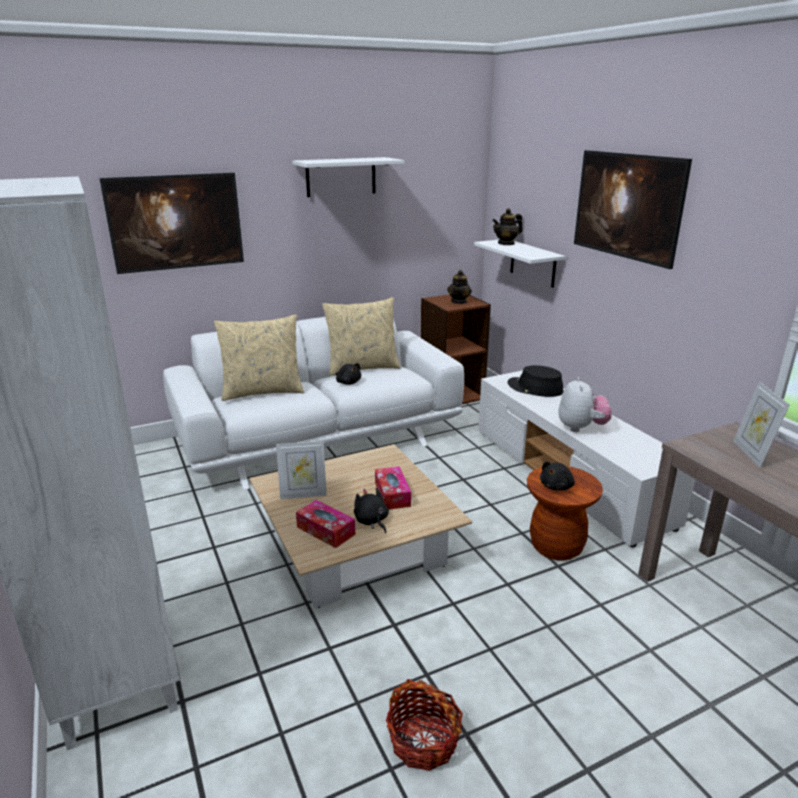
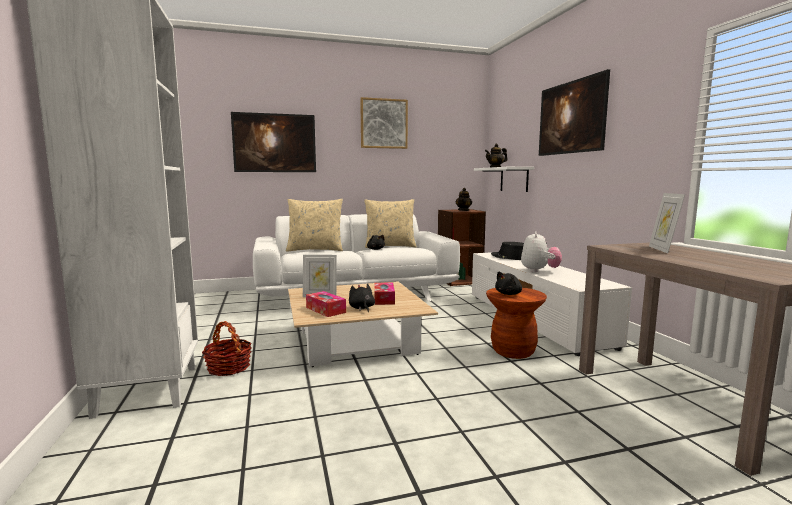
camera: 10 degrees right, 15 degrees down
(341, 177) = (384, 123): white shelf -> picture
(423, 741) = (357, 443): basket -> basket (228, 368)

